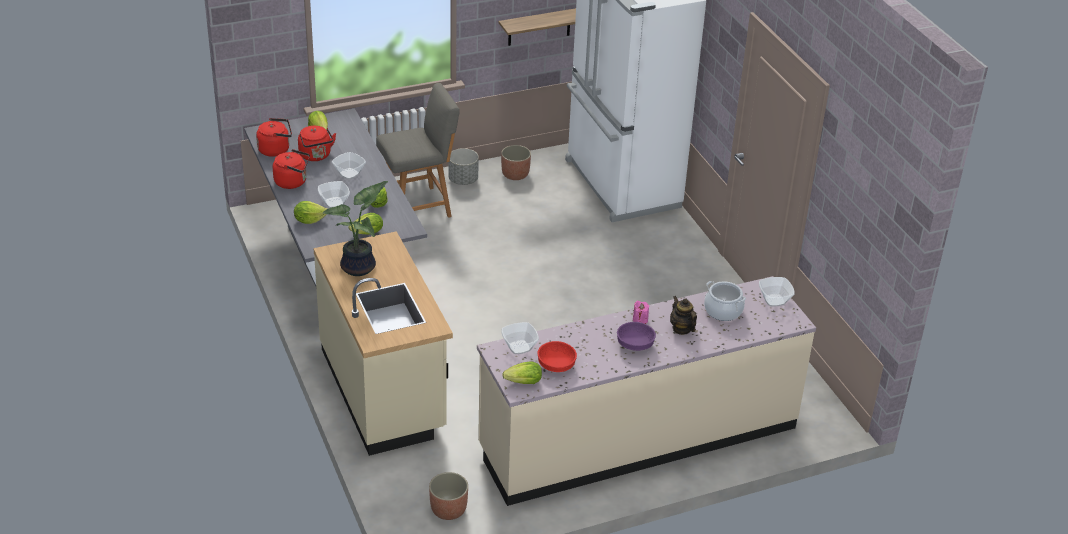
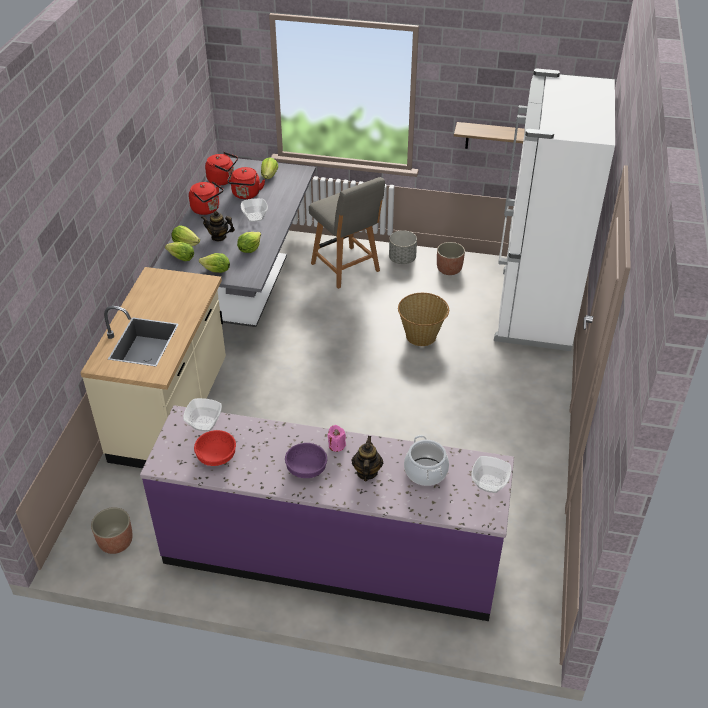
camera: 35 degrees right, 5 degrees up
(334, 203) = (219, 237): bowl -> teapot
(360, 267) = (160, 297): potted plant -> none
(418, 206) = (346, 268): grey chair -> grey chair turned 45 degrees clockwise
(524, 382) = (172, 460): lettuce -> lettuce (181, 258)
(546, 241) = (421, 336): none -> basket
(638, 438) = (331, 555): beige counter -> purple counter

